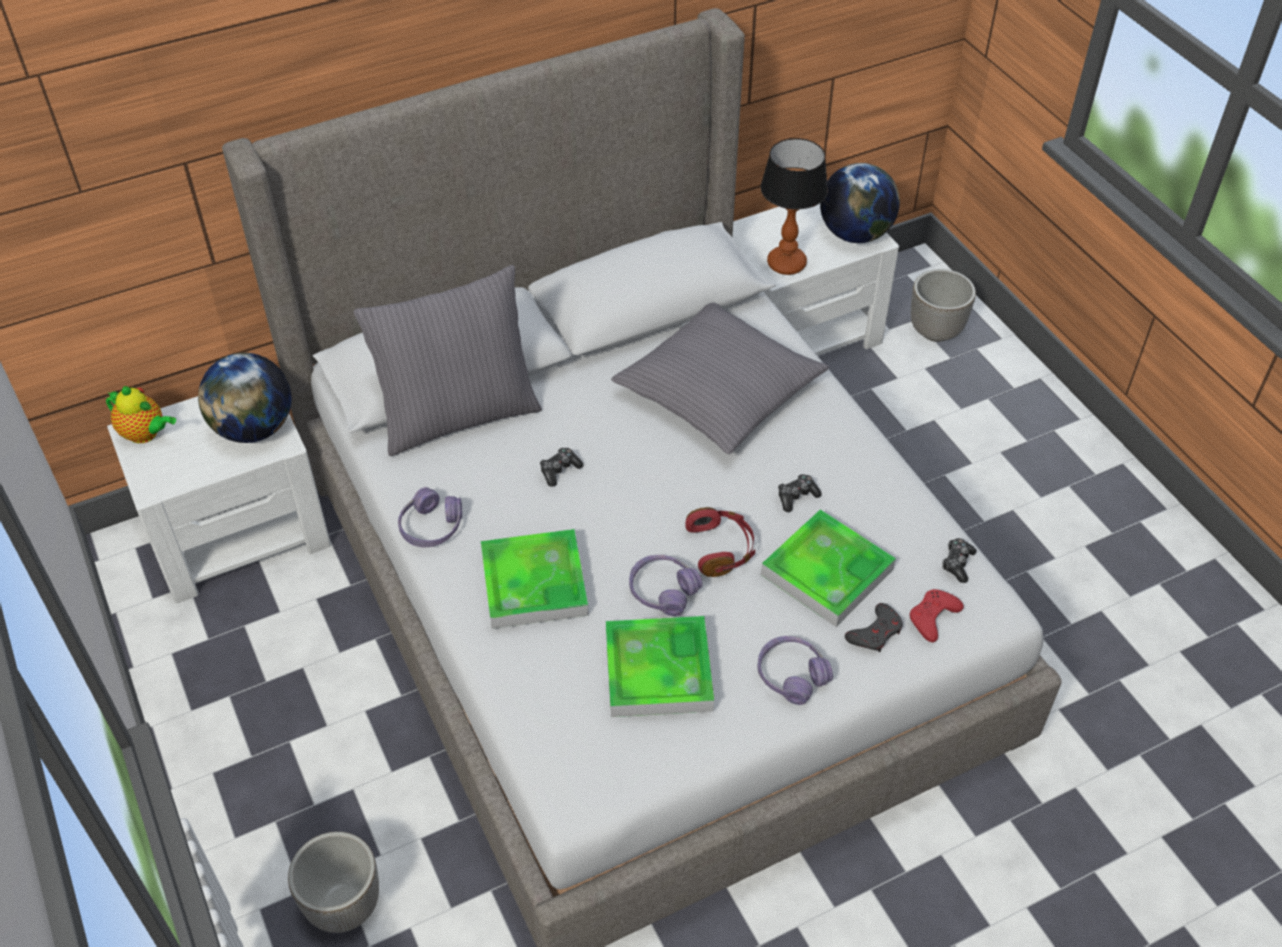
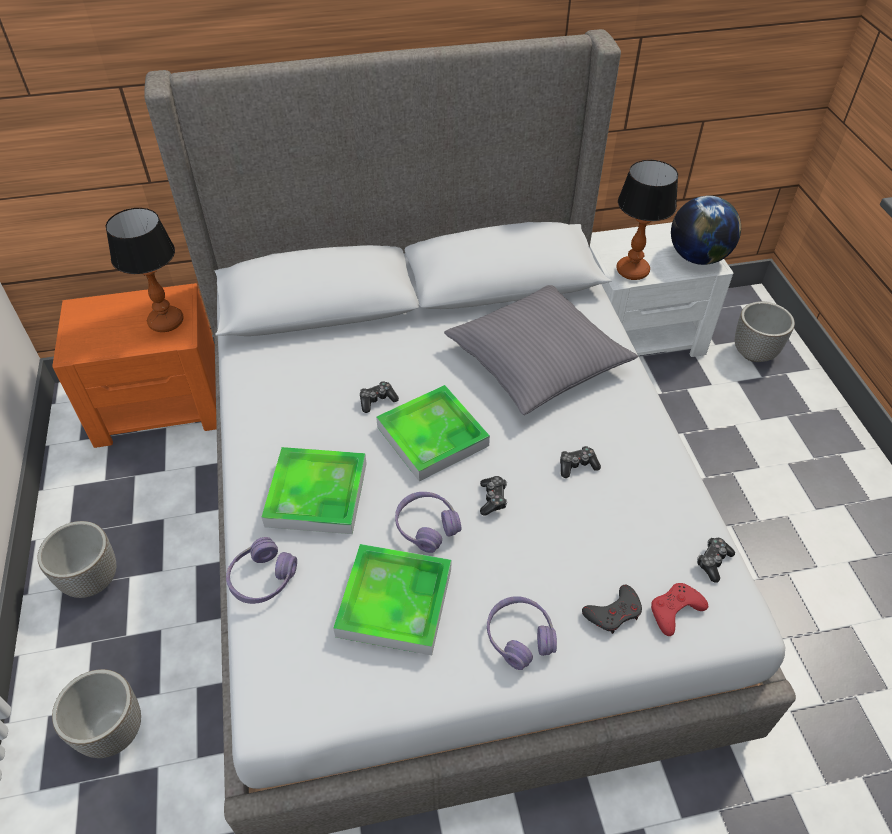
camera: 15 degrees right, 0 degrees up
(145, 434) = (86, 311): teapot -> none
(239, 533) = (160, 404): white nightstand -> orange nightstand
(244, 755) = (91, 580): none -> planter
(254, 429) = (165, 322): globe -> table lamp
(431, 527) = (253, 426): purple headphones -> purple headphones (262, 578)
(458, 415) = (313, 339): grey pillow -> none
(721, 549) = (493, 499): red headphones -> game controller
(827, 572) = (584, 542): tray -> tray (432, 436)

